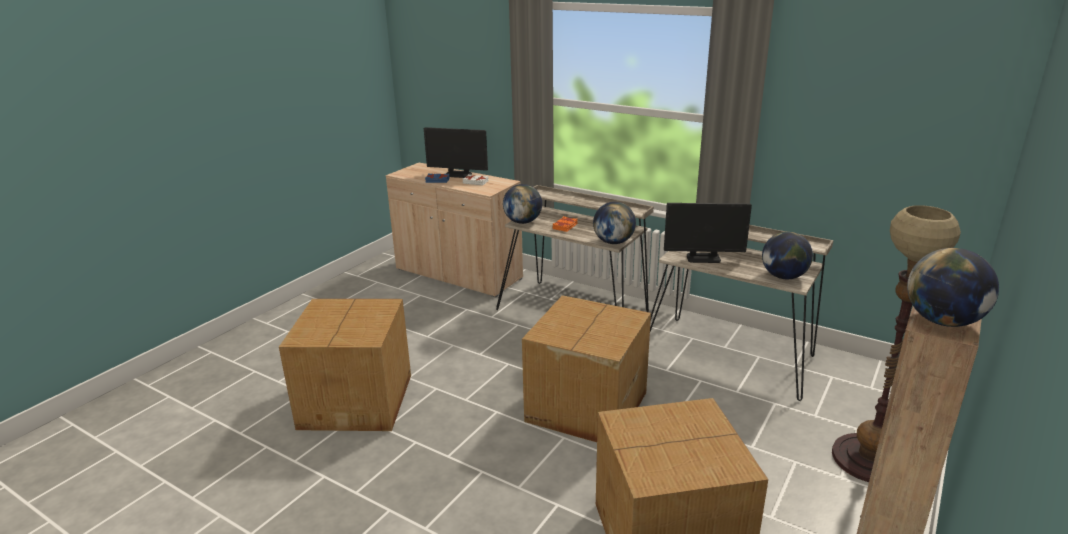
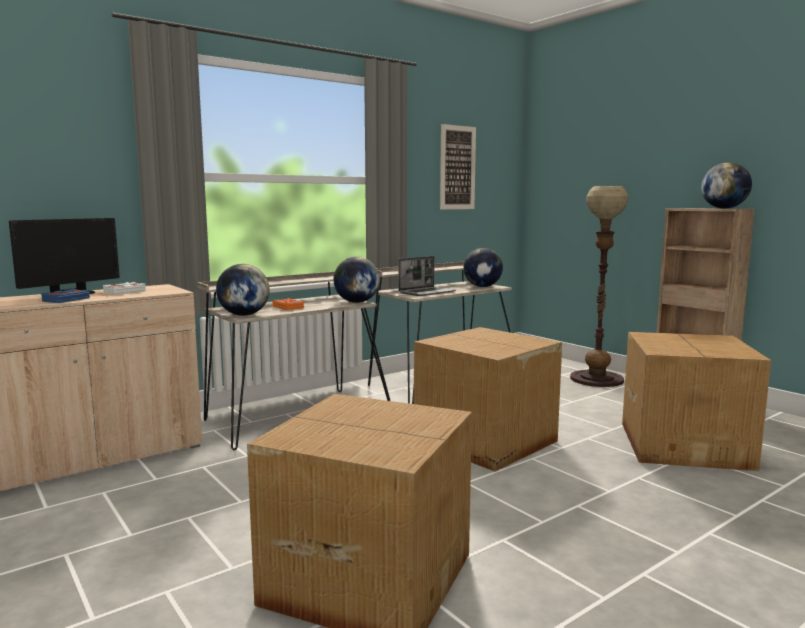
camera: 70 degrees left, 15 degrees down
(703, 258) = (427, 292): monitor -> laptop
(865, 117) = (457, 167): none -> picture

